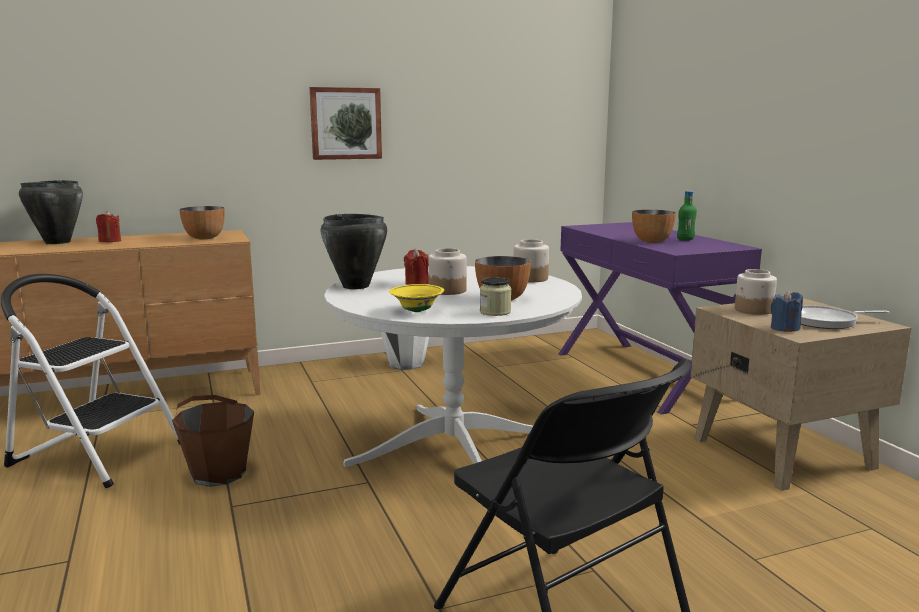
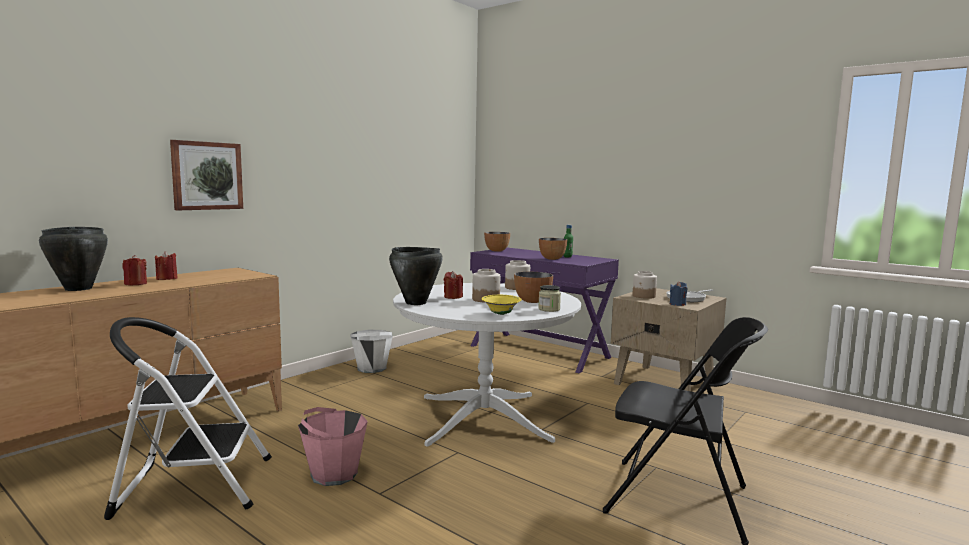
camera: 30 degrees left, 5 degrees down
(148, 237) = (167, 278): none -> red candle
(204, 238) = (225, 275): bowl -> bowl (496, 250)
(218, 473) = (333, 474): brown bucket -> pink bucket
(345, 123) = (316, 176): picture -> picture (207, 176)

